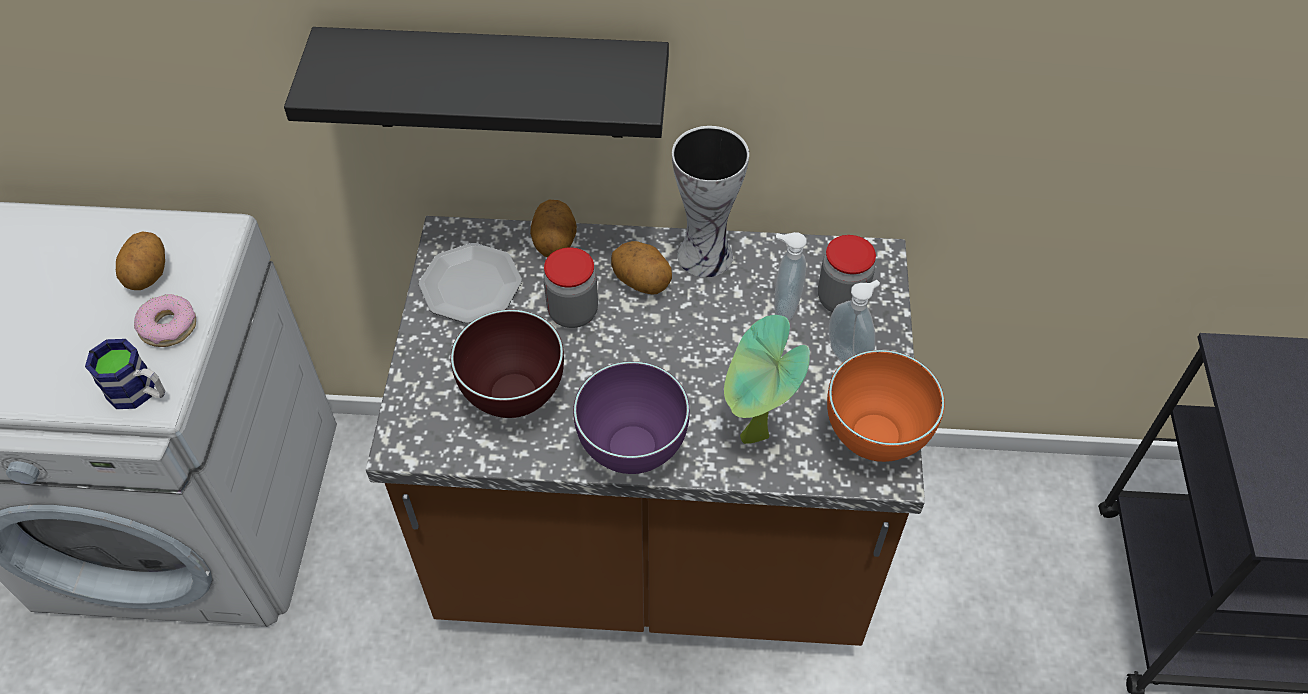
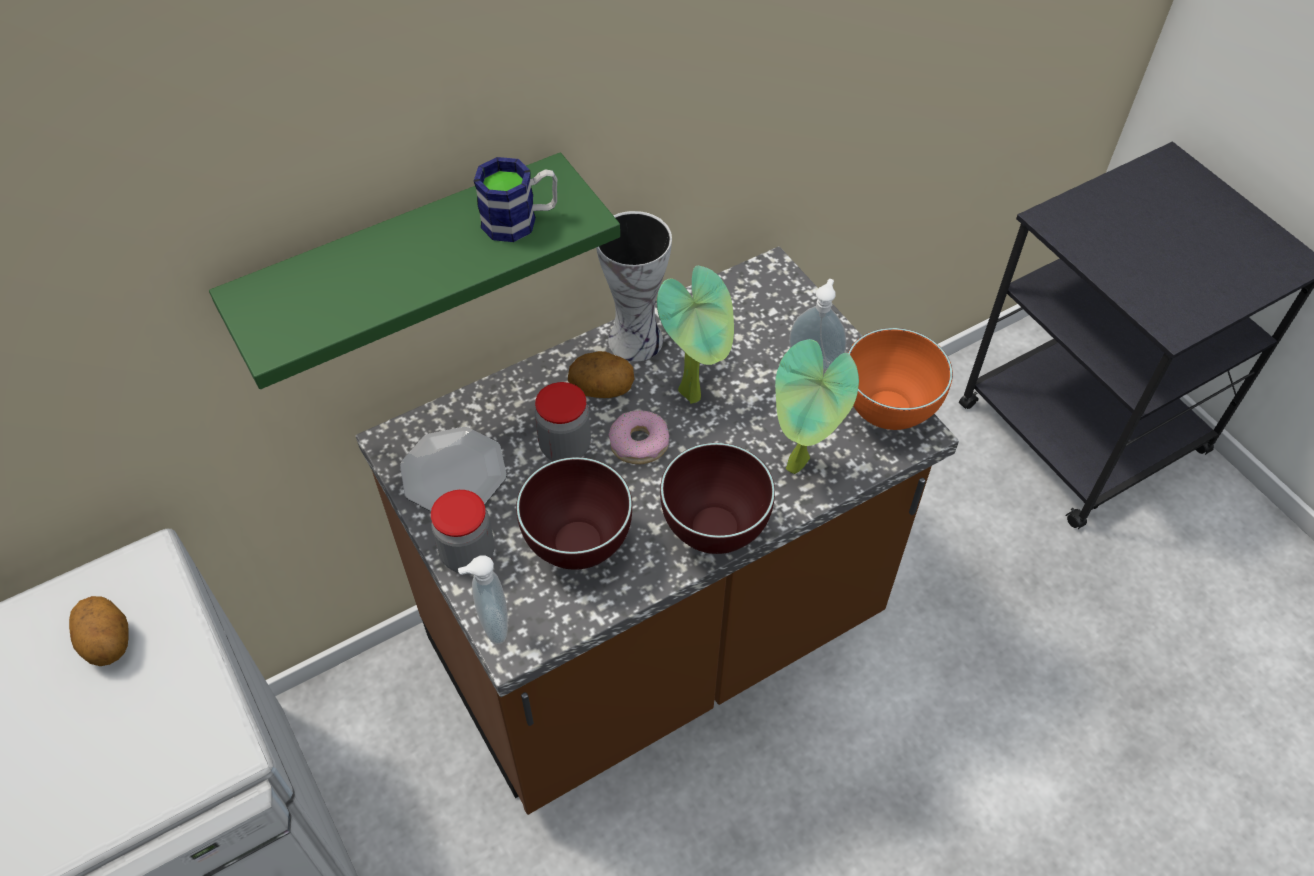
camera: 35 degrees left, 0 degrees up
(140, 393) = (203, 755): mug -> mug (520, 220)
(168, 327) = (176, 678): donut -> donut (639, 443)
(496, 83) = (404, 265): black shelf -> green shelf
(555, 243) = (498, 396): potato -> none
(634, 454) = (716, 534): purple bowl -> brown bowl
(717, 328) = (696, 393): none -> potted plant
(783, 307) = (733, 349): soap dispenser -> soap dispenser (491, 625)
(841, 300) = (772, 319): jar -> jar (468, 554)

